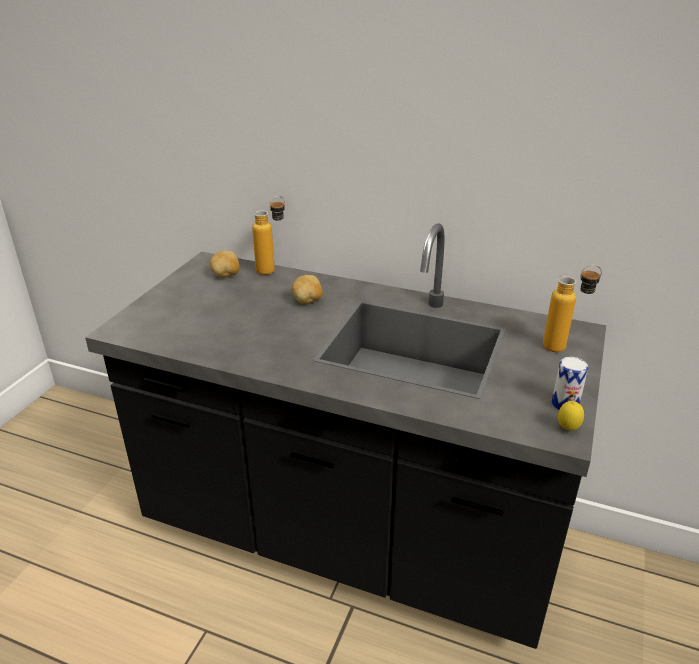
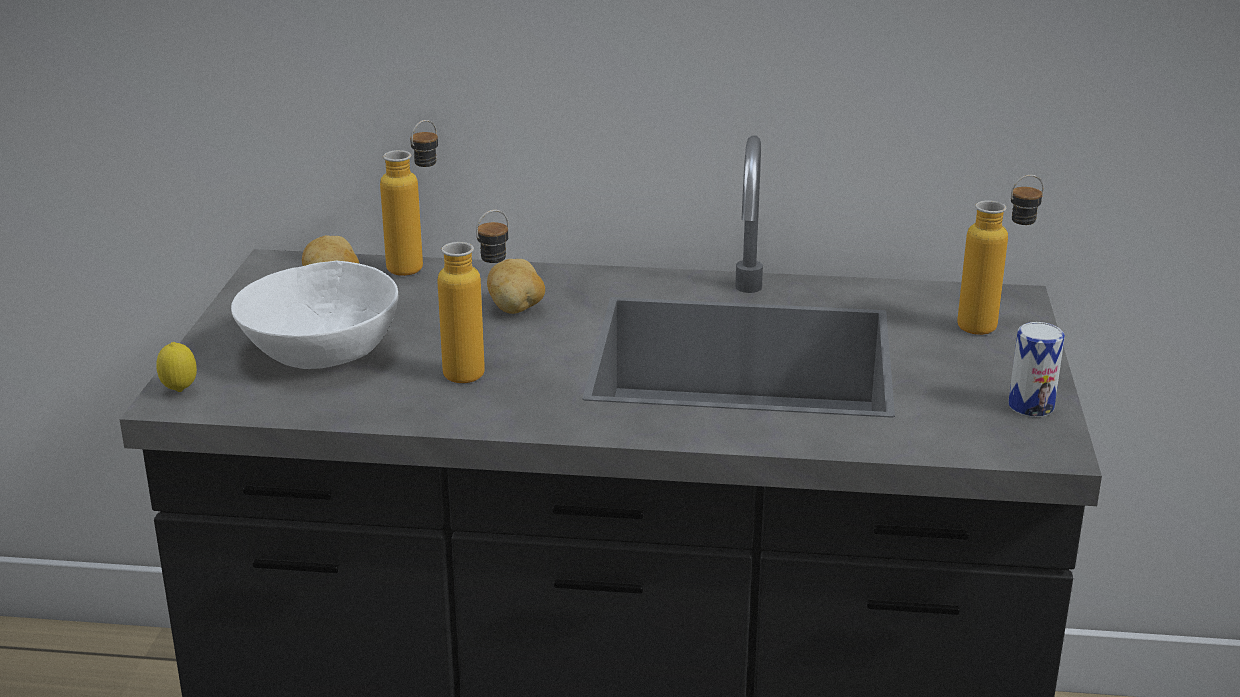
camera: 15 degrees left, 5 degrees down
(198, 313) = (321, 353): none -> white bowl
(270, 335) = (479, 370): none -> bottle
(567, 429) = (1050, 439): lemon -> lemon (180, 391)

